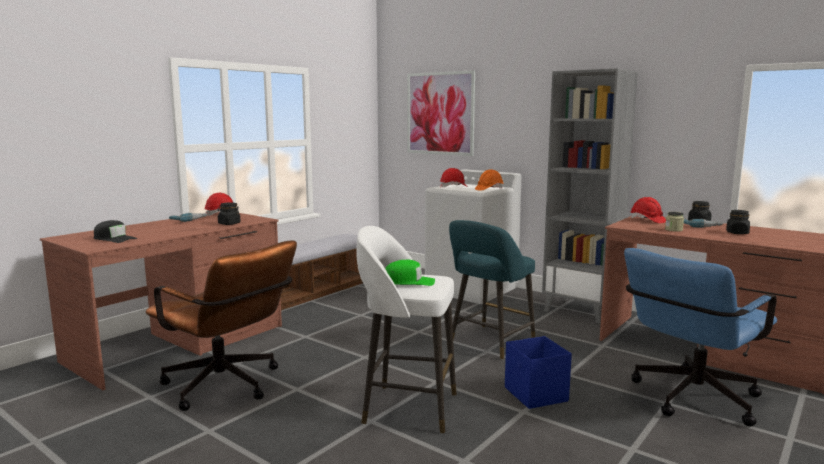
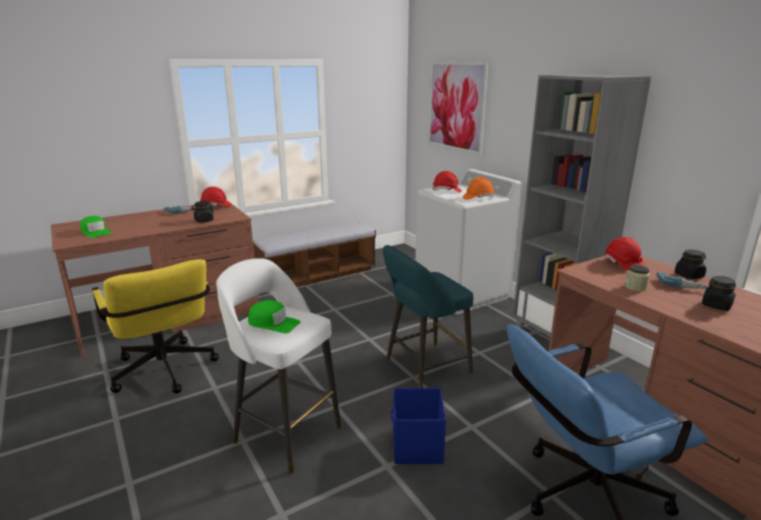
camera: 20 degrees right, 10 degrees up
(114, 239) = (95, 232): black cap -> green cap
(228, 387) = (166, 373): brown office chair -> yellow office chair

